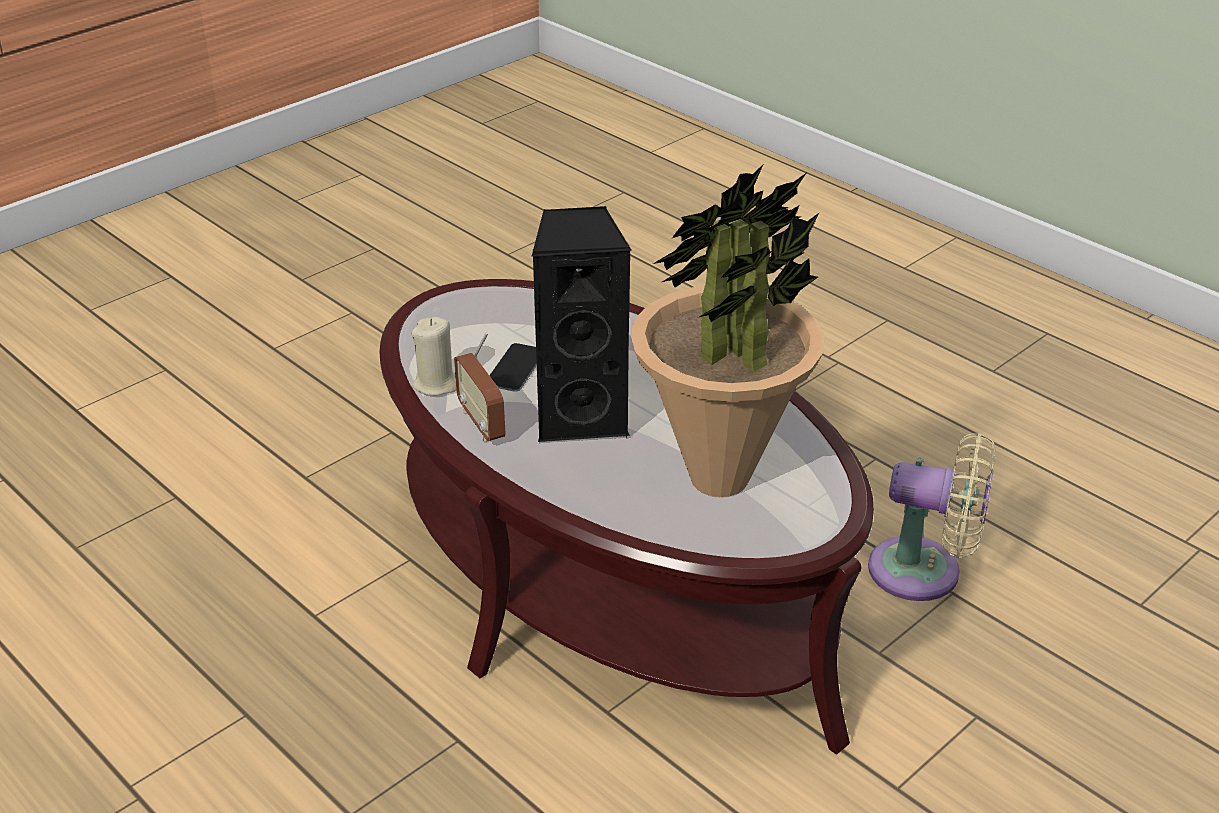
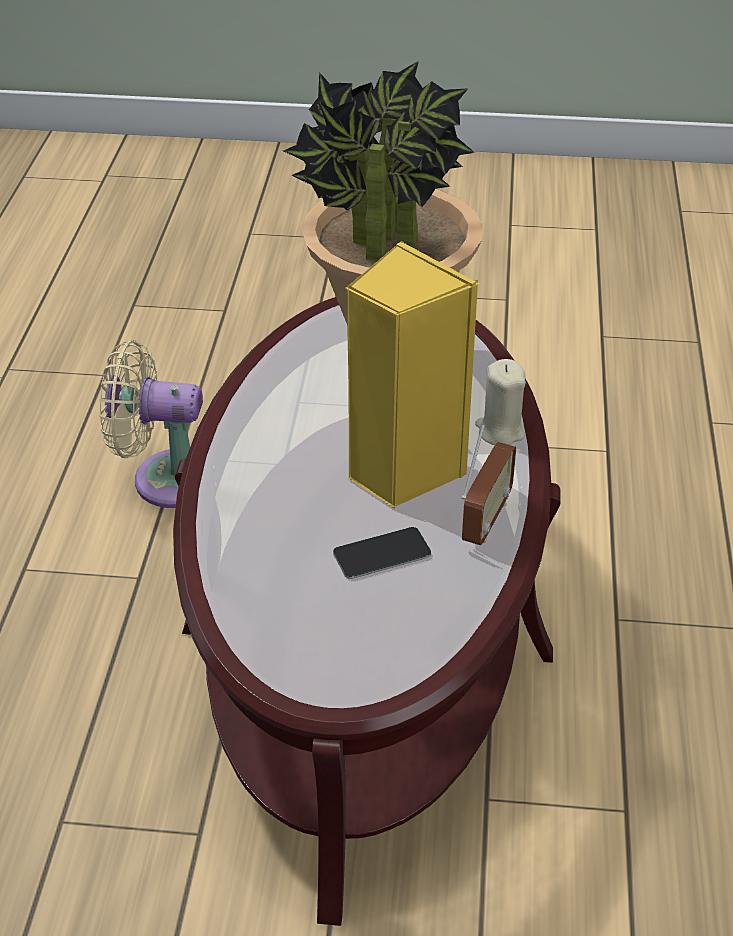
camera: 130 degrees left, 5 degrees up
(437, 384) = (469, 587): beige candle -> beige candle (500, 431)
(581, 416) = (401, 472): black speaker -> yellow speaker
(924, 572) = (166, 478): beige fan -> beige fan turned 60 degrees counterclockwise

